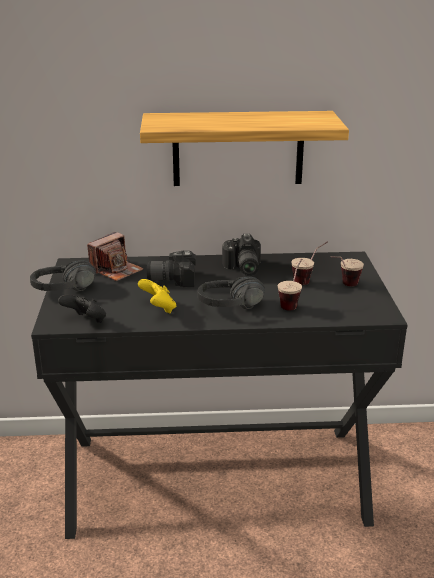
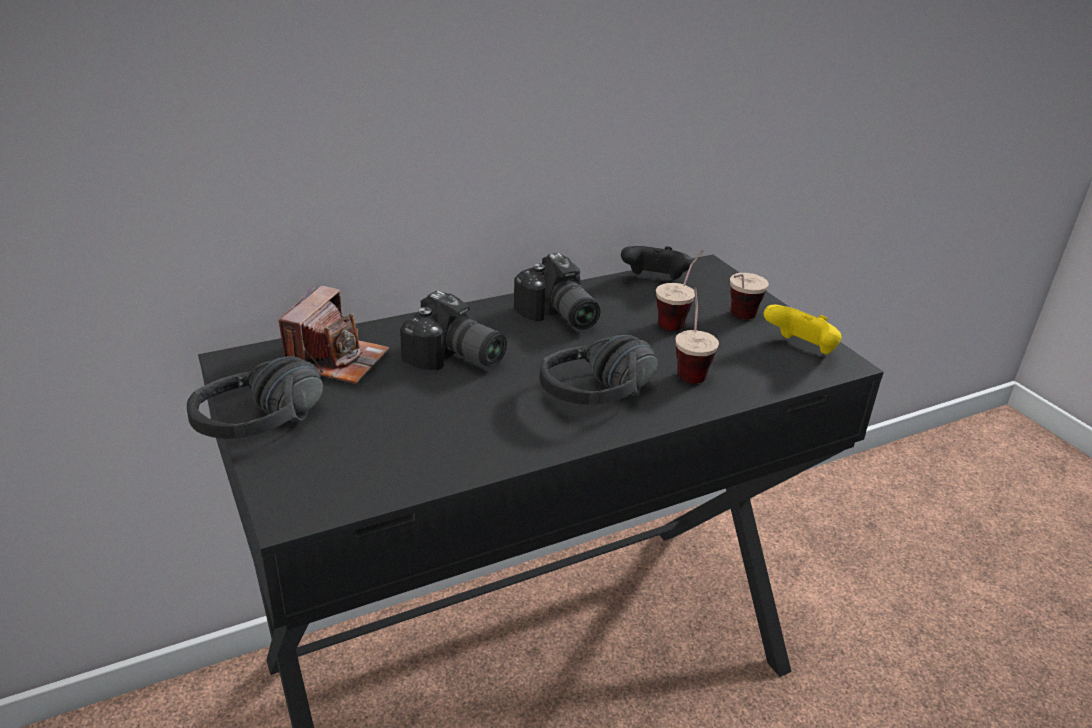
camera: 25 degrees left, 5 degrees up
(86, 321) = (358, 488): black game controller -> black game controller (654, 281)
(158, 309) = (478, 427): yellow game controller -> yellow game controller (800, 350)
(172, 279) = (454, 359): camera -> camera turned 120 degrees counterclockwise
(238, 148) = (525, 100): shelf -> none

